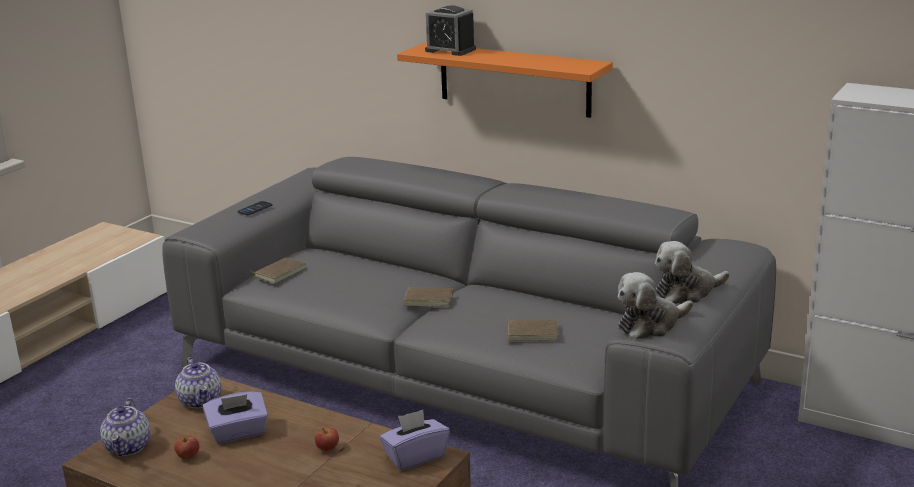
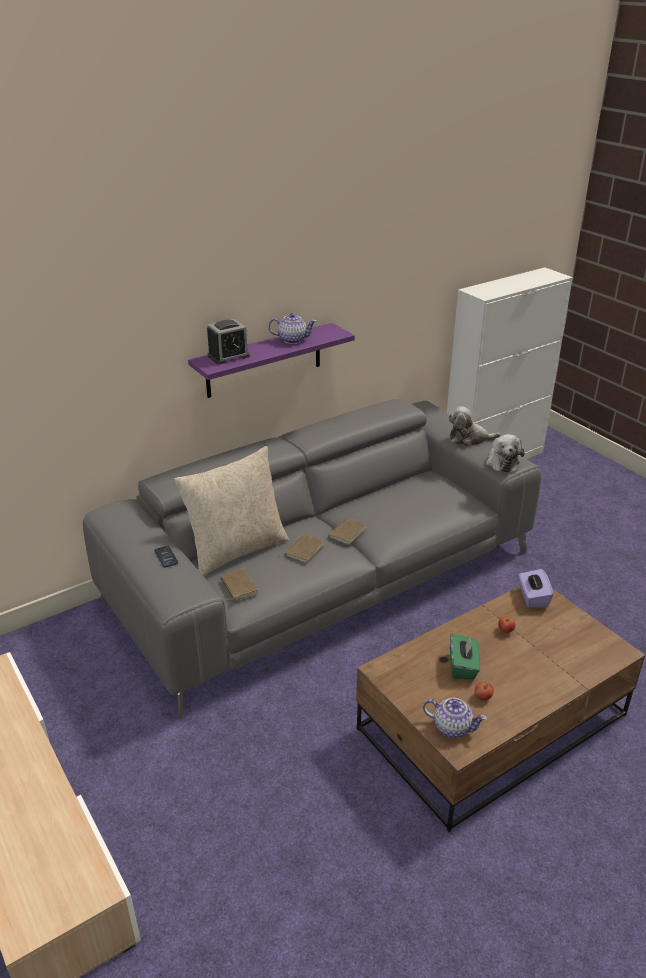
camera: 65 degrees left, 10 degrees up
(201, 401) = (404, 676): teapot -> teapot (293, 340)
(238, 433) = (463, 666): purple tissue box -> green tissue box
(344, 256) = (236, 549): none -> beige pillow
(514, 80) = (264, 360): orange shelf -> purple shelf
(533, 332) = (428, 509): brown book -> brown book (303, 550)
(687, 292) = (469, 439): plush toy -> plush toy turned 90 degrees clockwise

